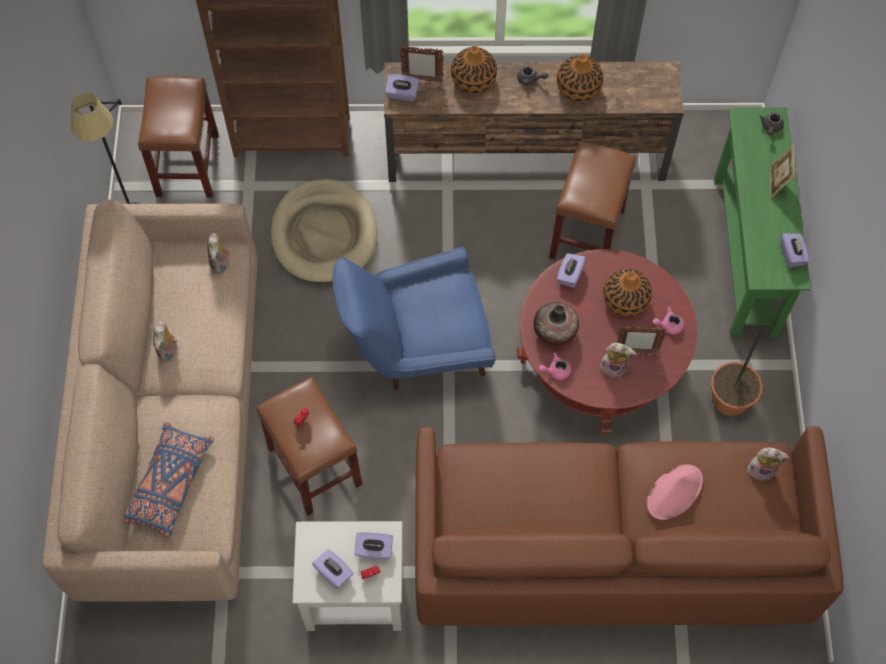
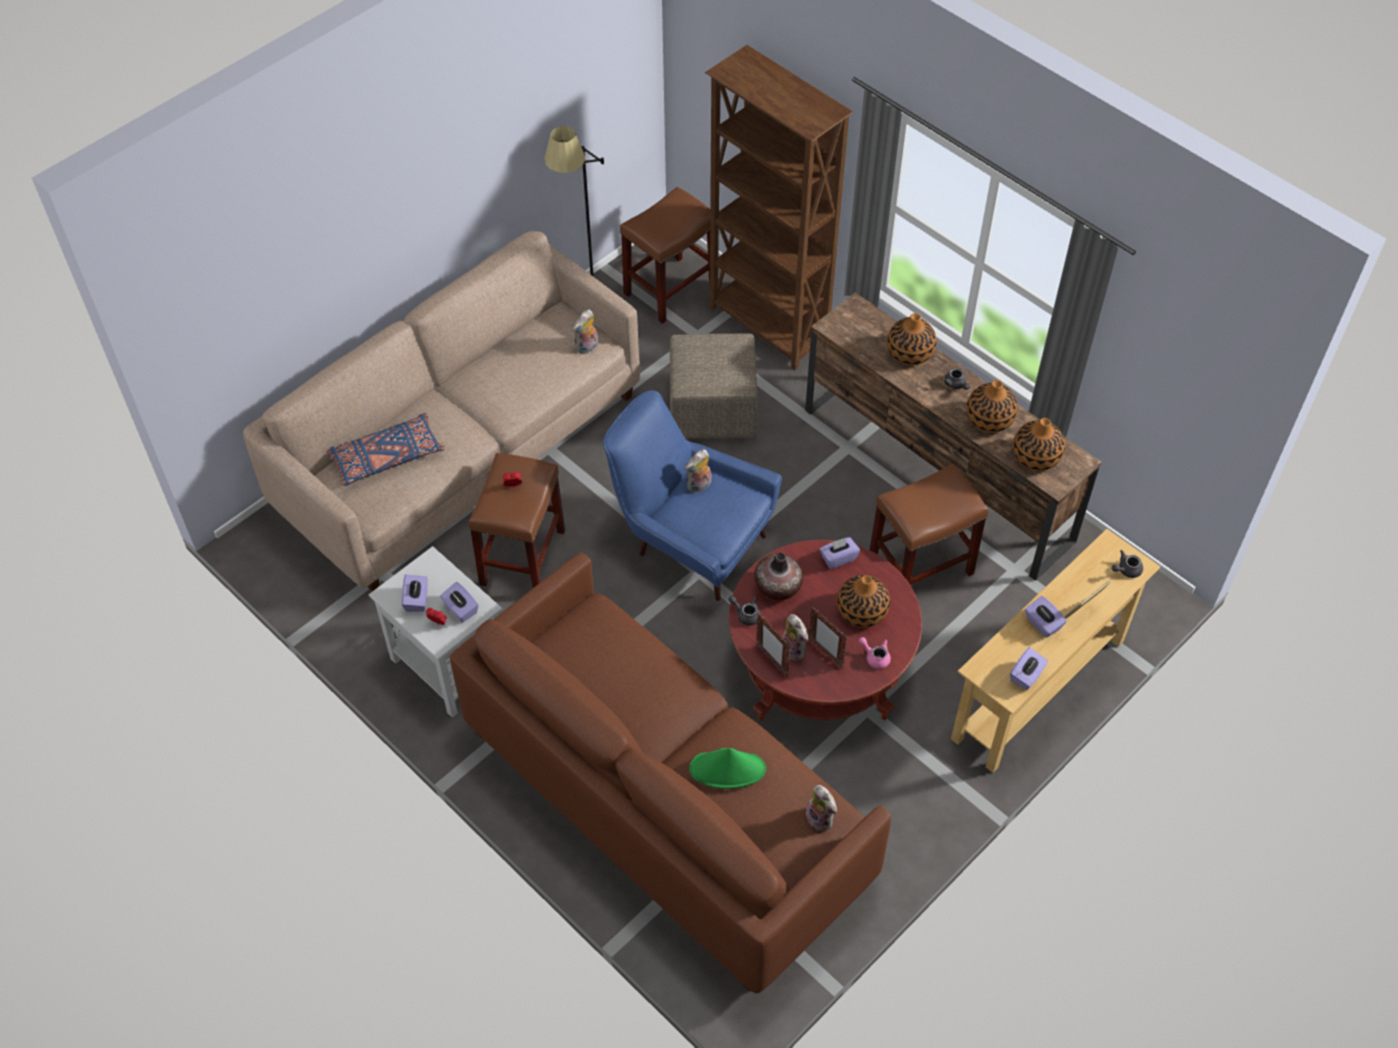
camera: 45 degrees right, 10 degrees down
(169, 351) = (486, 375): plush toy -> plush toy (699, 486)
(324, 234) = (713, 409): beige dog bed -> beige ottoman
(402, 94) = (841, 323): purple tissue box -> purple tissue box (1042, 624)
(422, 80) = (869, 324): picture frame -> picture frame (771, 661)
(556, 370) = (746, 614): pink teapot -> grey teapot
(636, 91) = (1035, 456): none -> vase
(674, 492) = (728, 769): pink hat -> green hat
(730, 399) = (895, 782): potted plant -> none
(745, 255) = (1039, 690): green console table -> beige console table

